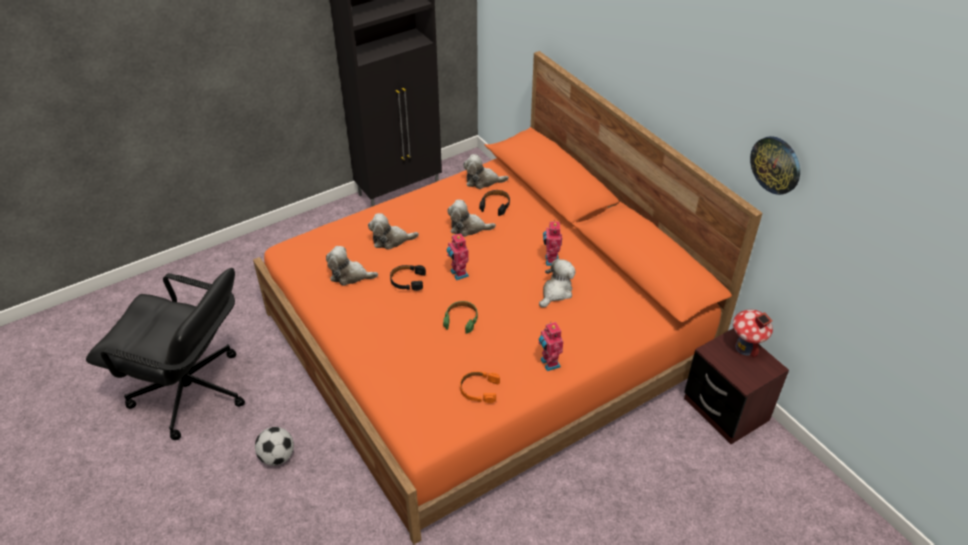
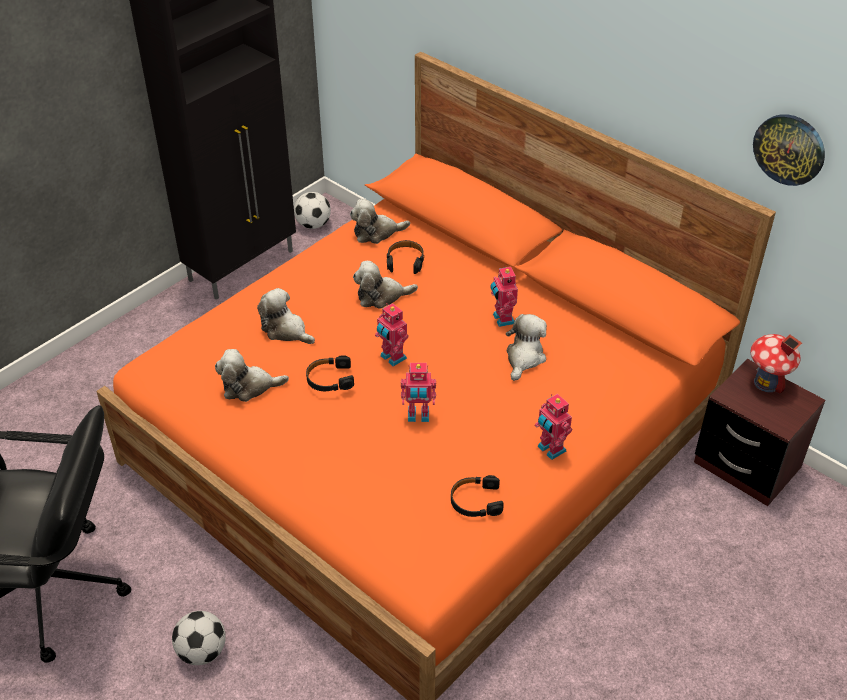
camera: 15 degrees left, 0 degrees up
(391, 240) = (286, 330): plush toy -> plush toy turned 60 degrees clockwise
(460, 169) = (313, 224): none -> football
(461, 319) = (418, 416): green headphones -> toy robot
(479, 390) = (475, 501): orange headphones -> black headphones

